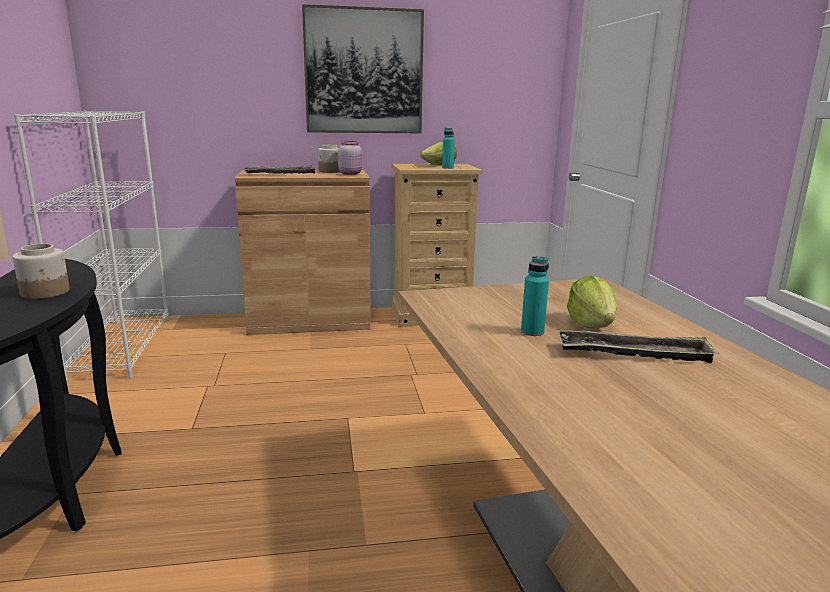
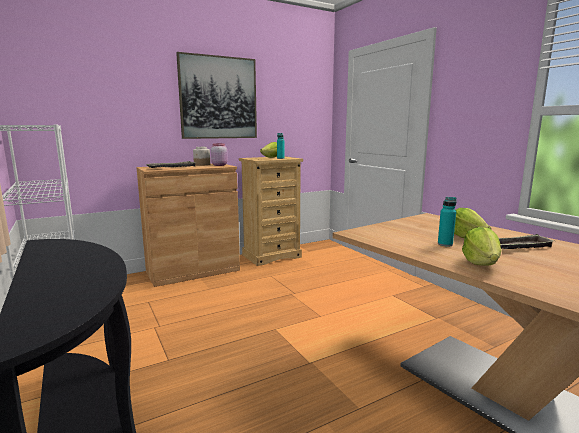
camera: 20 degrees left, 5 degrees down
(45, 292) = (86, 263): jar -> none
(532, 369) = (481, 263): none -> lettuce

